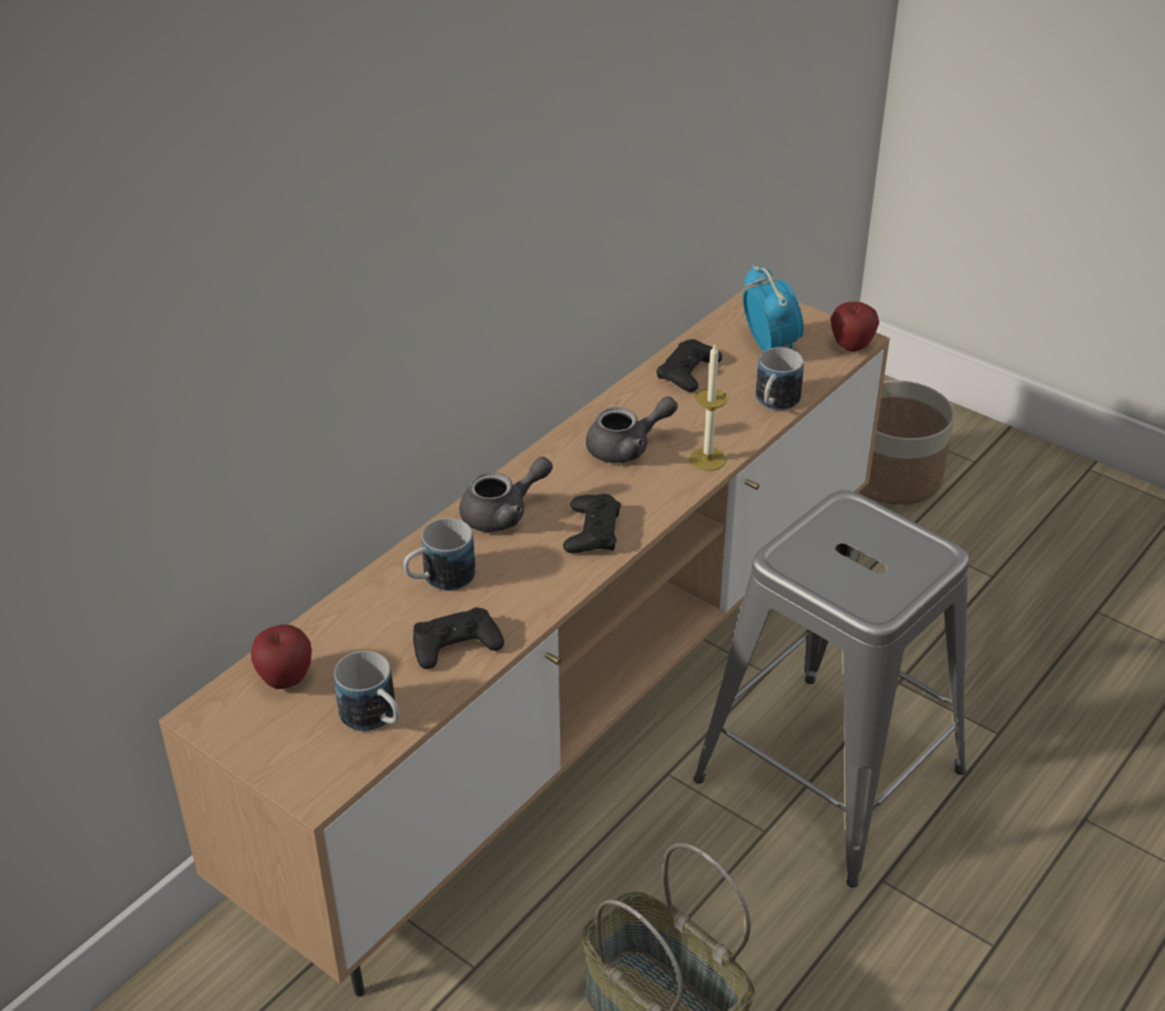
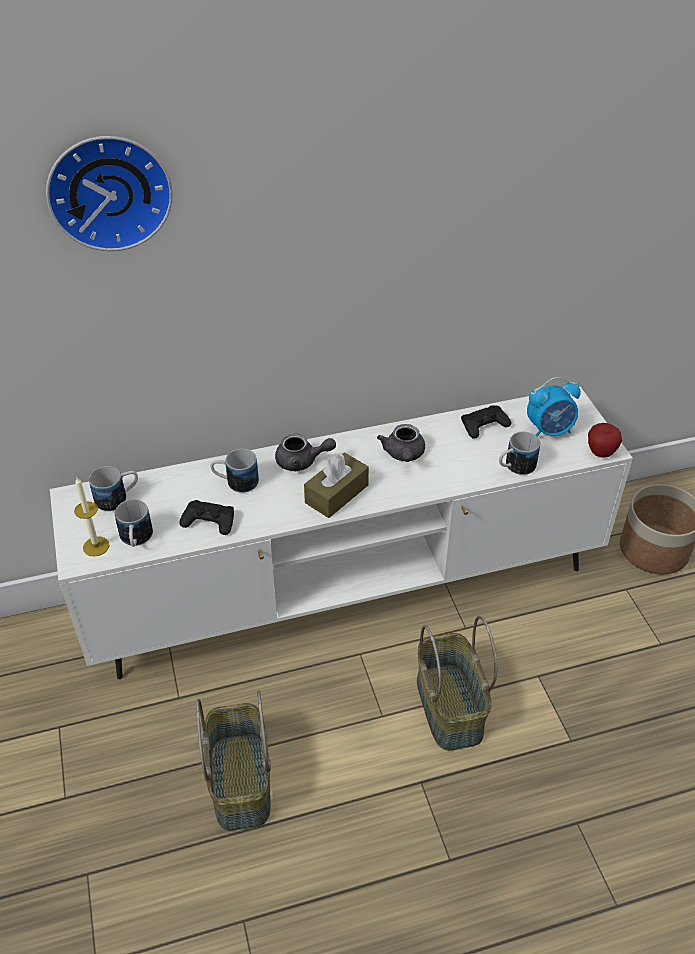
camera: 35 degrees right, 5 degrees up
(220, 139) = (109, 190): none -> wall clock
(285, 680) = (118, 498): apple -> mug
(579, 708) = (346, 592): brown tv stand -> white tv stand
(592, 531) = (336, 494): black game controller -> brown tissue box
(627, 448) = (403, 455): grey teapot -> grey teapot turned 75 degrees clockwise
(707, 459) = (441, 483): candle -> candle (96, 546)
(770, 346) = (549, 431): alarm clock -> alarm clock turned 60 degrees clockwise
(831, 775) = (447, 707): grey stool -> basket

